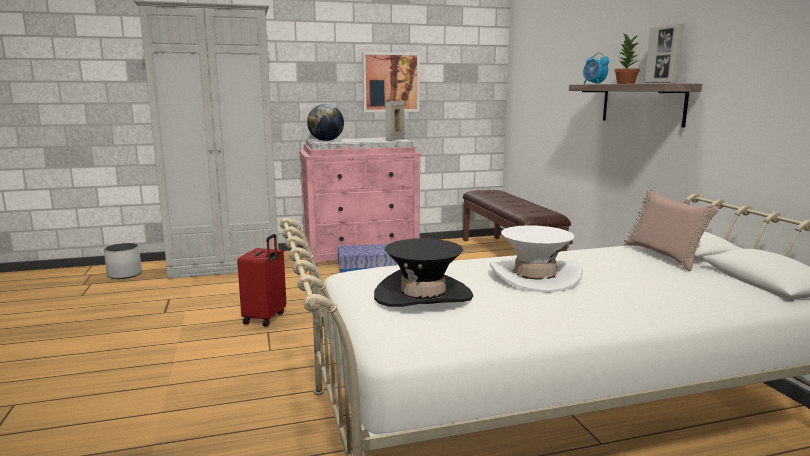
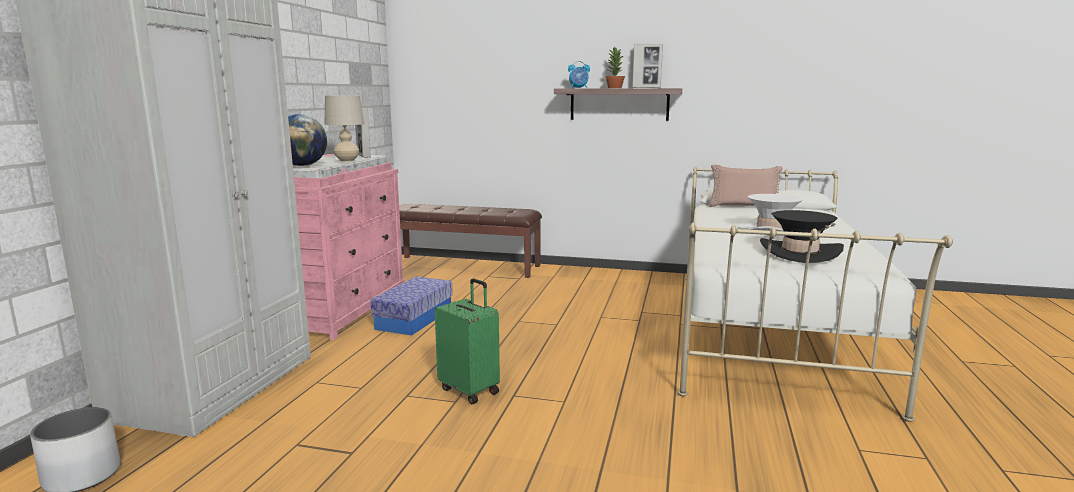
camera: 60 degrees left, 0 degrees up
(265, 318) = (470, 390): red suitcase -> green suitcase
(364, 141) = (347, 161): none -> beige table lamp
(390, 82) = (313, 84): picture -> none

